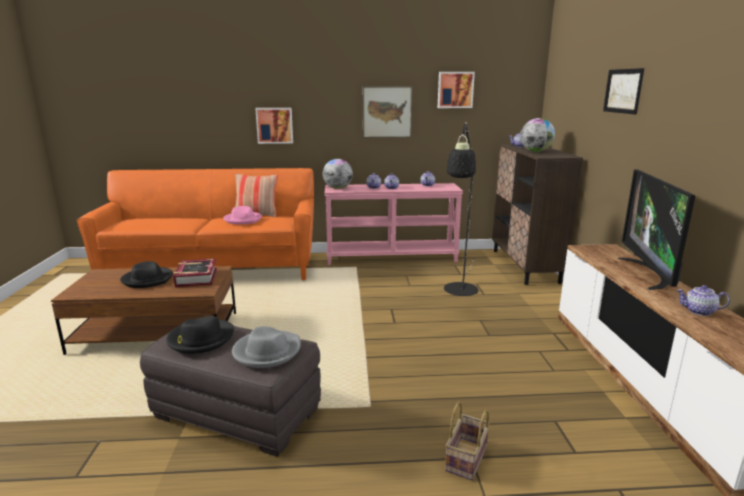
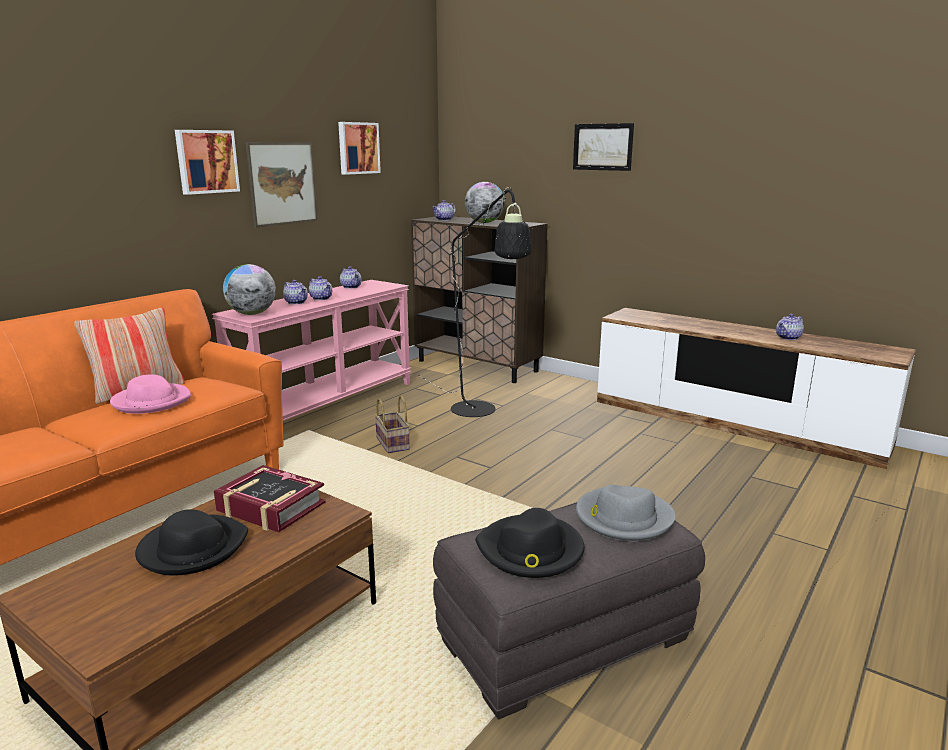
camera: 50 degrees left, 0 degrees up
(274, 125) = (111, 218): picture -> picture (206, 161)
(467, 460) = (774, 536): basket -> basket (393, 443)
(649, 274) = (704, 323): television -> none

